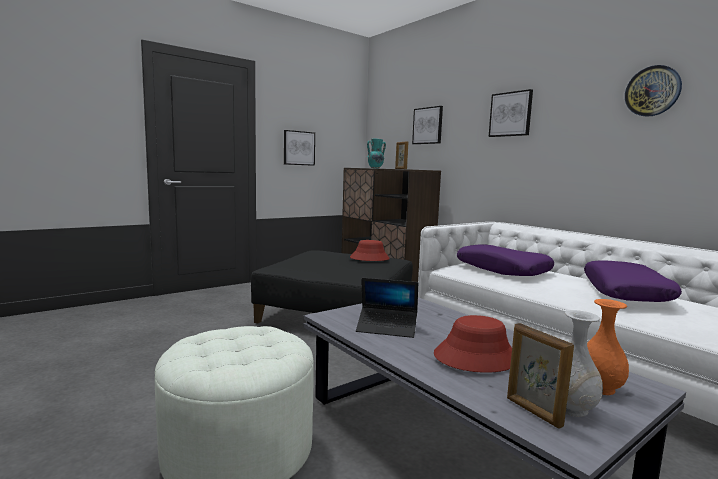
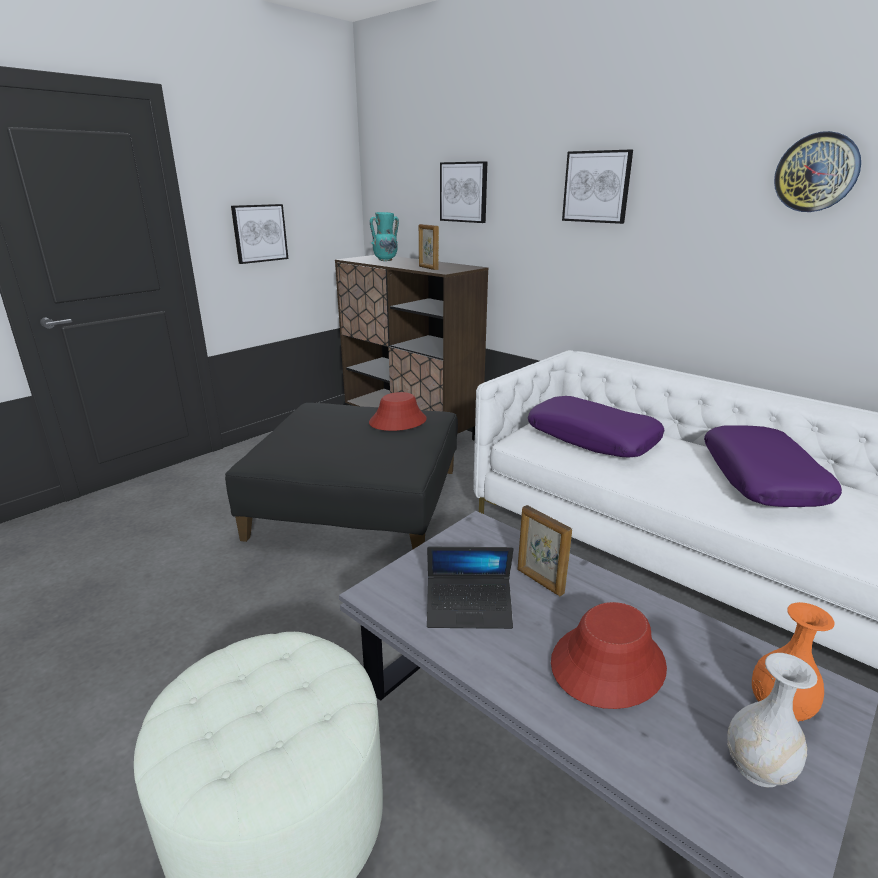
camera: 10 degrees left, 15 degrees up
(533, 412) = (714, 789): picture frame -> picture frame (539, 581)

